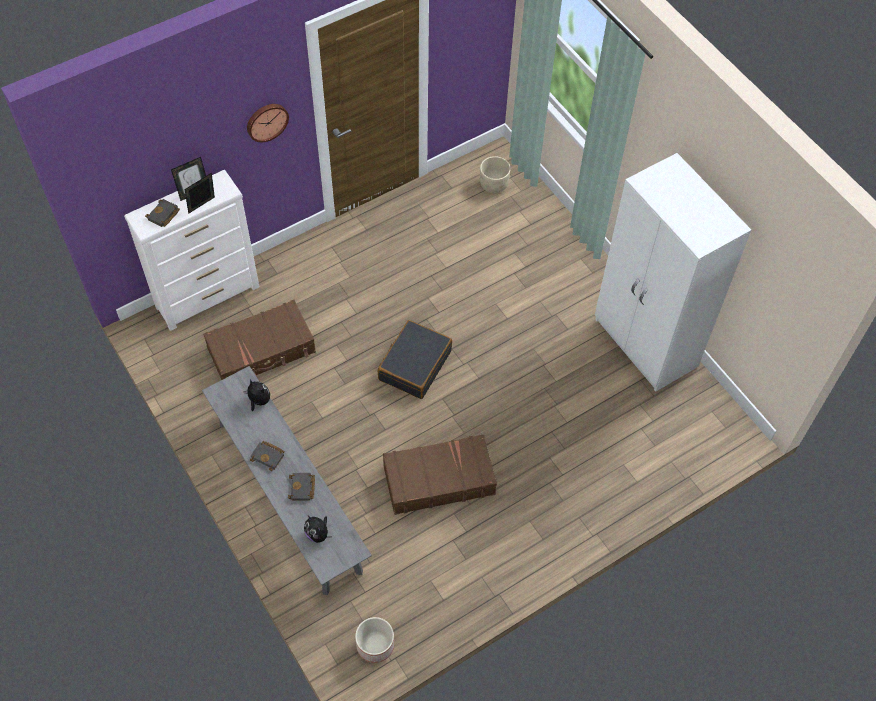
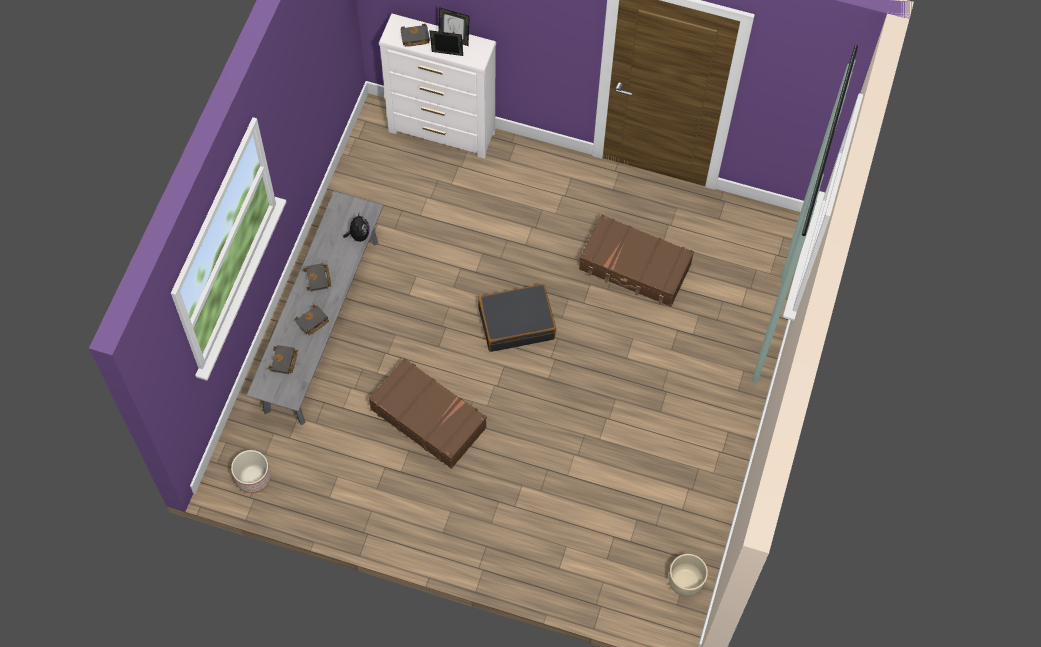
camera: 50 degrees right, 5 degrees up
(262, 350) = (429, 206): brown suitcase -> brown suitcase (635, 268)
(266, 121) = (549, 30): wall clock -> none
(318, 534) = (284, 361): plush toy -> black book
(494, 185) = (755, 248): beige planter -> beige planter (685, 582)
(645, 344) = (702, 483): white wardrobe -> none

